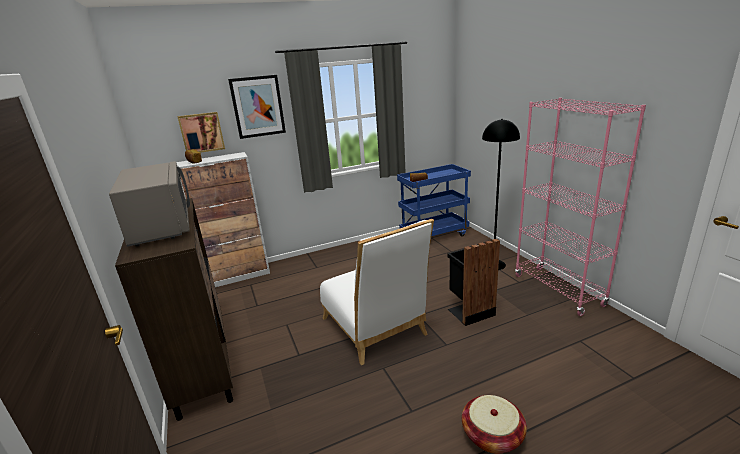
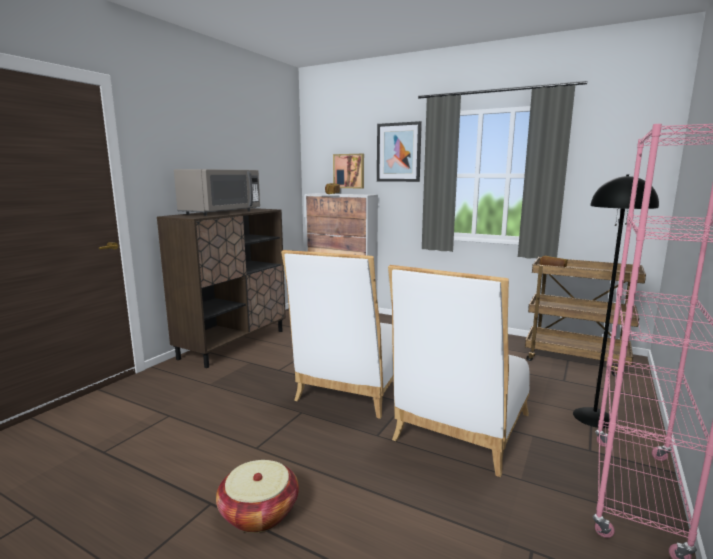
camera: 50 degrees right, 10 degrees down
(434, 235) = (576, 360): blue cart -> brown cart
(469, 311) = (459, 431): black trash can -> white chair

